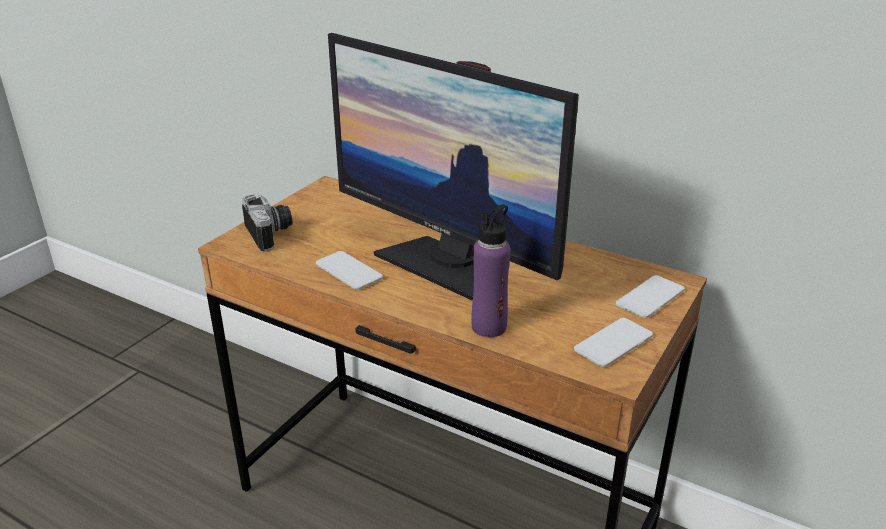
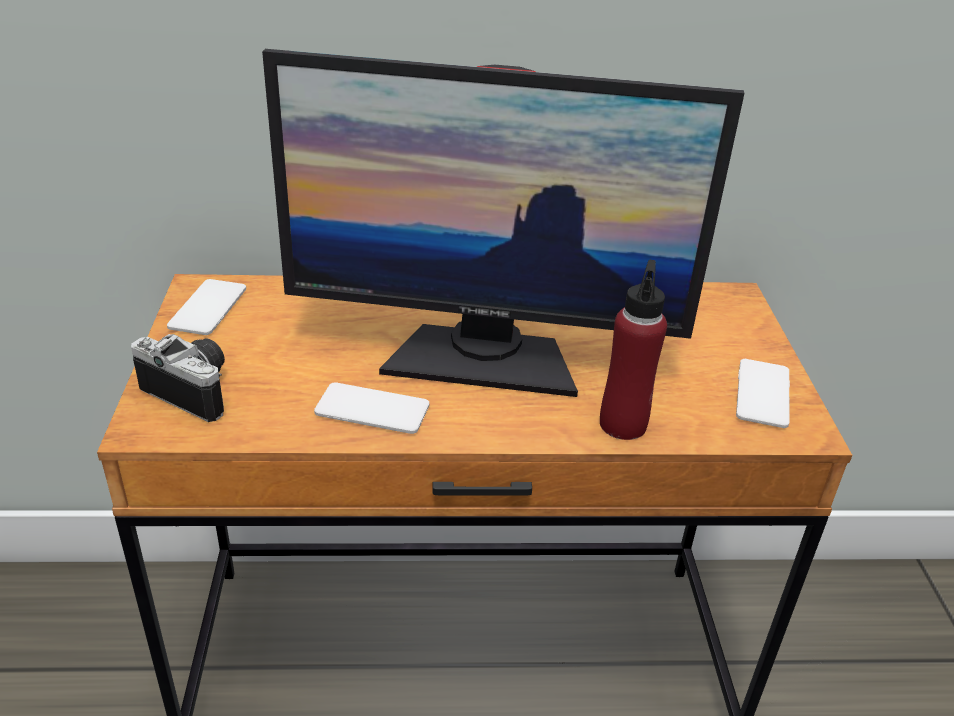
camera: 35 degrees left, 5 degrees up
(489, 327) = (623, 424): purple bottle -> red bottle
(650, 297) = (735, 325): phone -> phone (208, 308)

